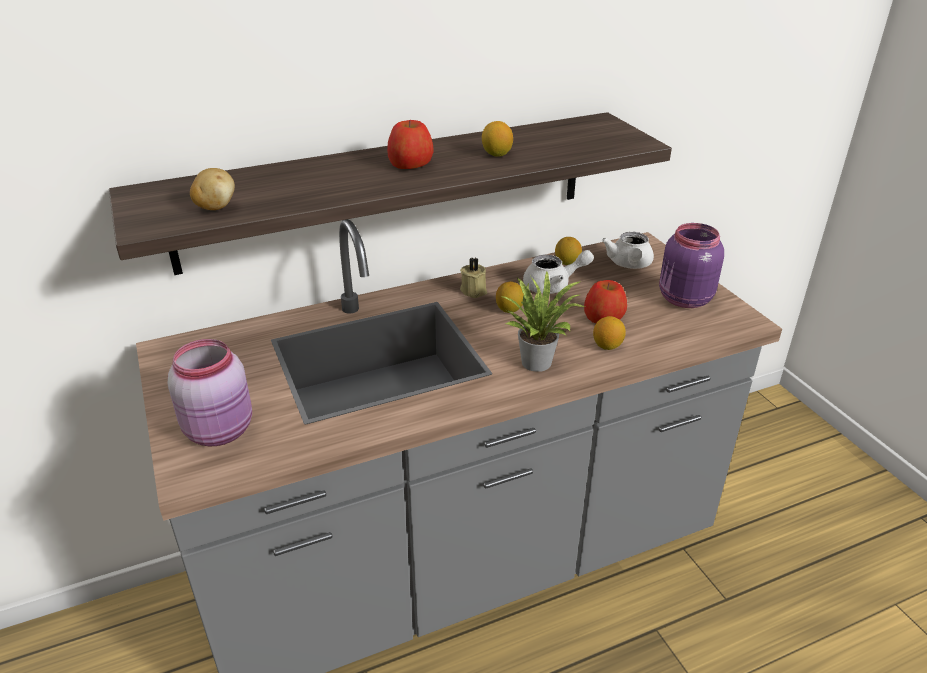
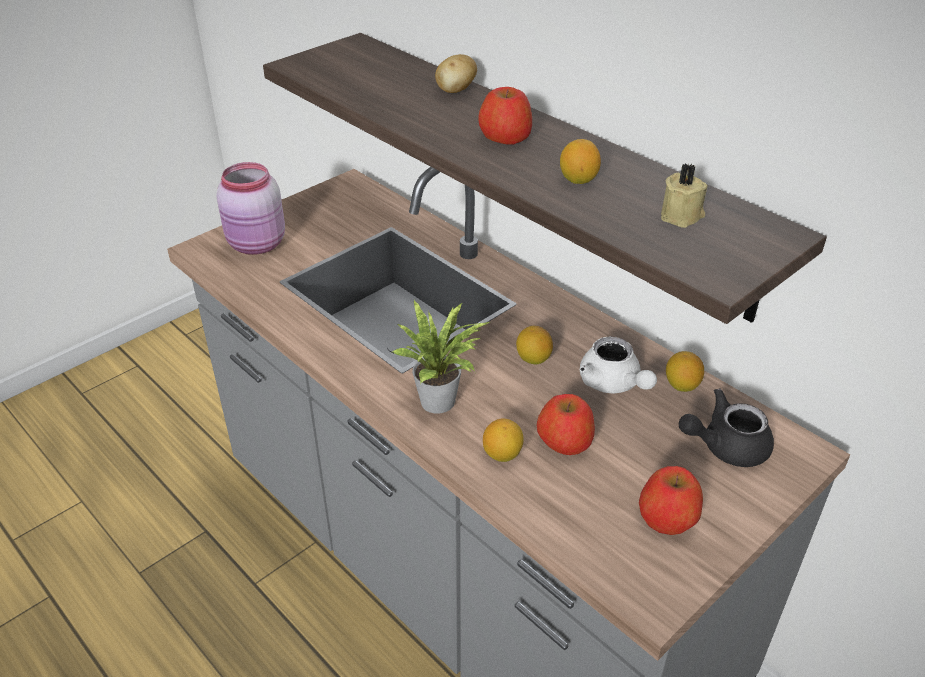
camera: 70 degrees right, 5 degrees up
(215, 207) = (345, 78): potato -> potato (455, 91)
(474, 290) = (558, 324): beige candle -> beige candle (682, 216)
(629, 264) = (725, 446): white teapot -> black teapot
(683, 299) = (667, 517): purple jar -> apple

